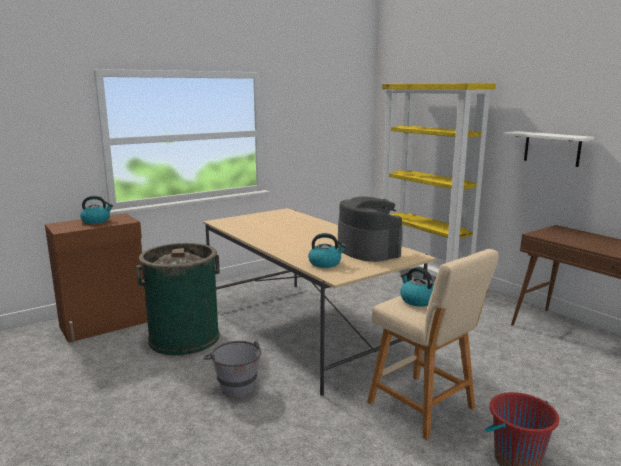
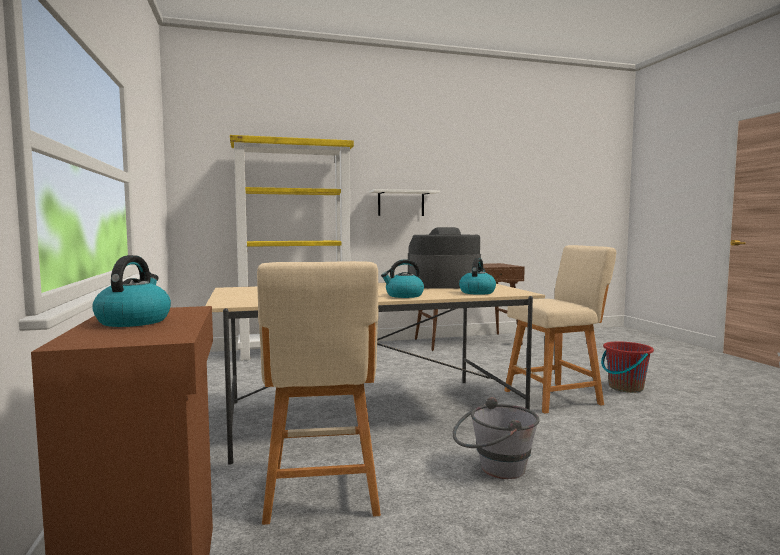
camera: 70 degrees left, 10 degrees down
(184, 338) = (322, 494): green trash can -> beige stool
(417, 300) = (547, 300): kettle -> kettle (404, 296)

